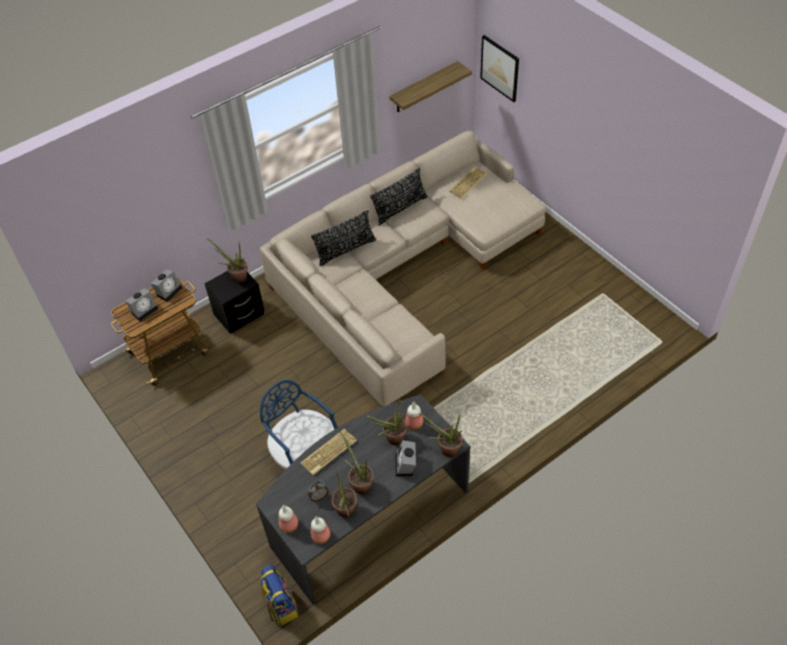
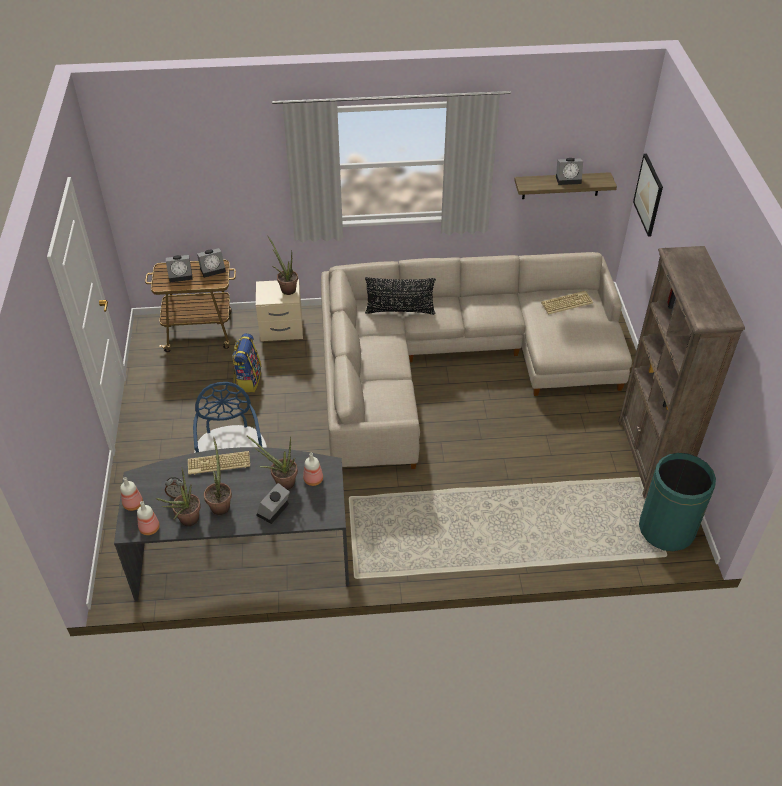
camera: 30 degrees right, 5 degrees down
(240, 315) = (281, 330): black nightstand -> beige nightstand
(280, 605) = (109, 585): backpack -> backpack (248, 380)
(400, 208) = (482, 298): black pillow -> none
(432, 80) = (569, 179): none -> alarm clock
(445, 449) = (320, 517): potted plant -> none
(597, 275) = (649, 457): none -> brown bookcase
(647, 322) = (666, 529): none -> green trash can

